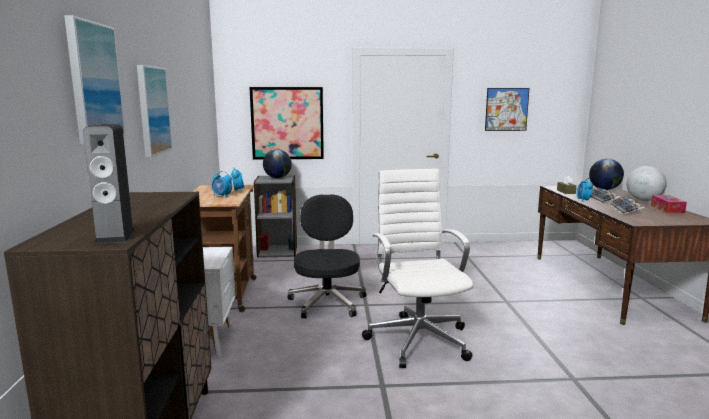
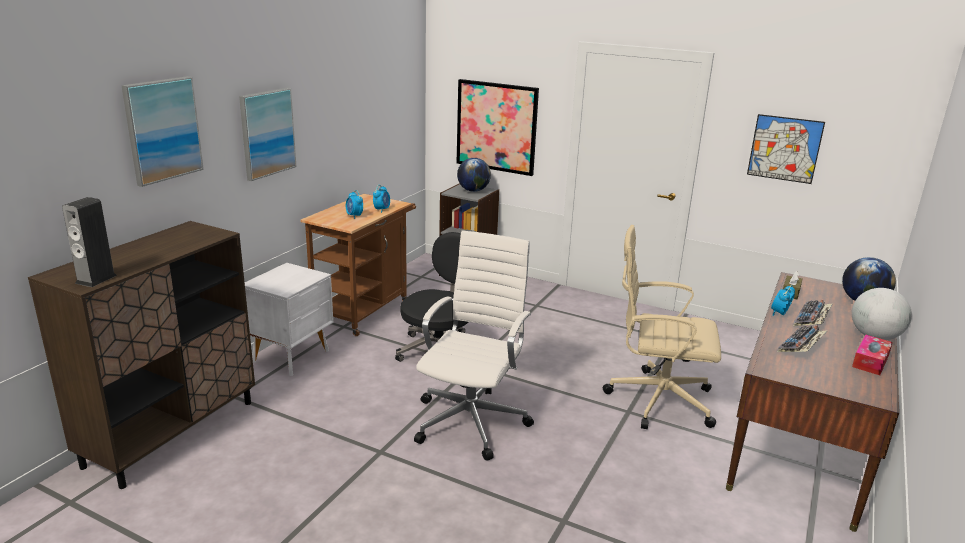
camera: 30 degrees right, 10 degrees up
(511, 290) = (657, 400): none -> beige office chair

